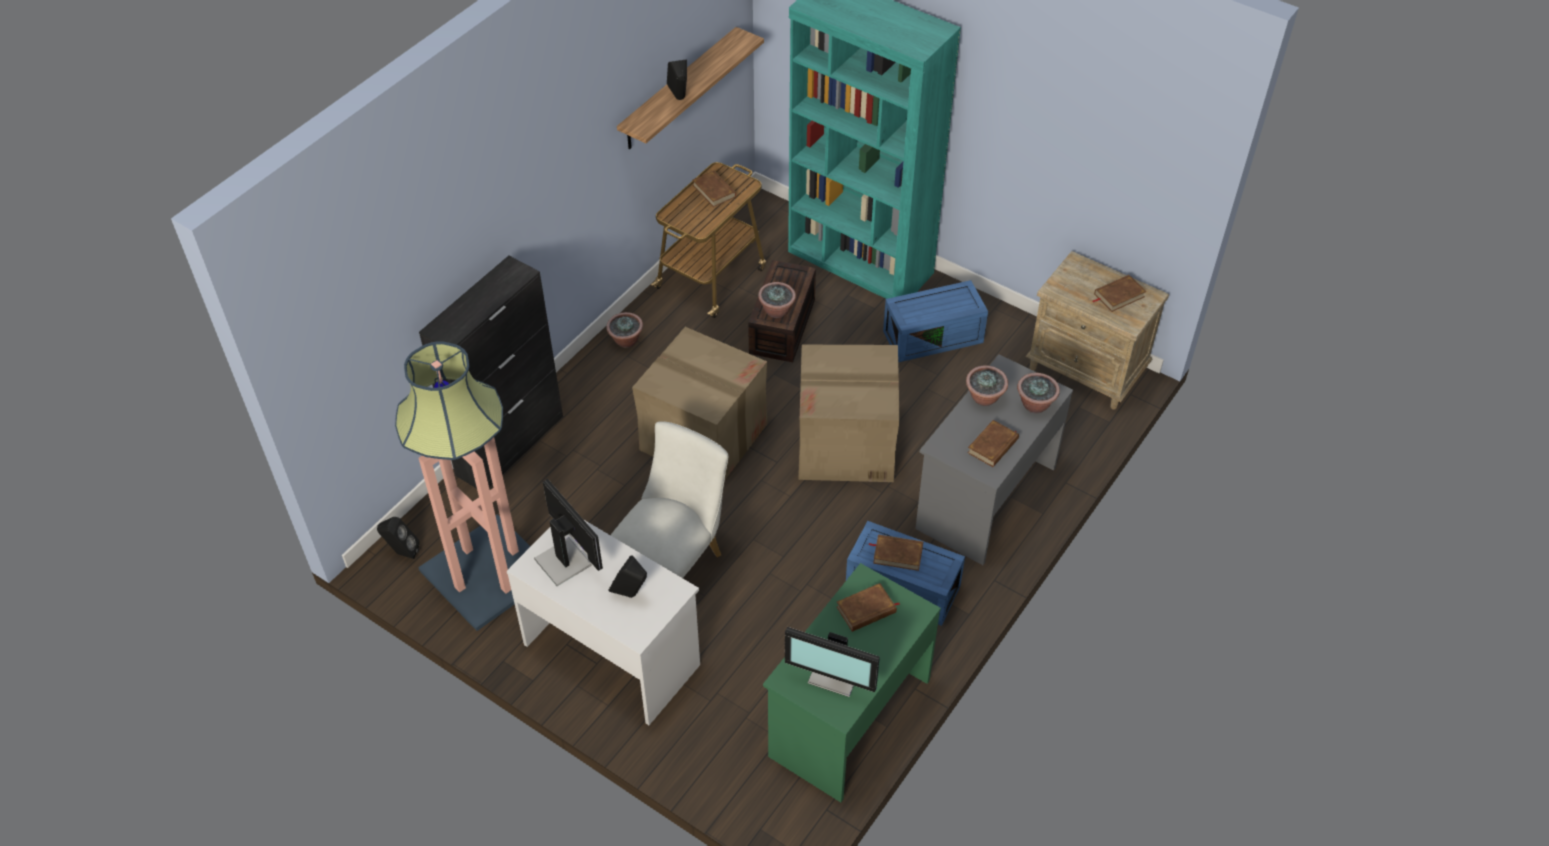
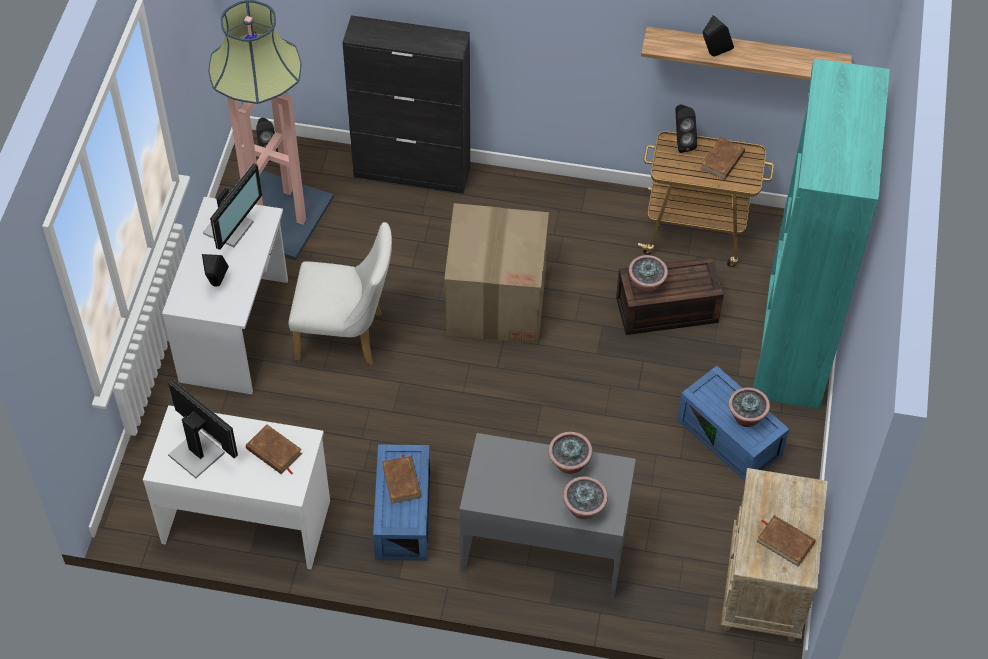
camera: 65 degrees right, 5 degrees up
(626, 341) = (576, 200): potted plant -> potted plant (746, 418)
(676, 208) = (681, 143): none -> black speaker
(835, 674) = (198, 452): monitor -> monitor turned 135 degrees clockwise
(847, 444) = (548, 414): cardboard box -> none
(848, 717) = (247, 520): green desk -> white desk
(993, 446) = (511, 490): brown book -> none

